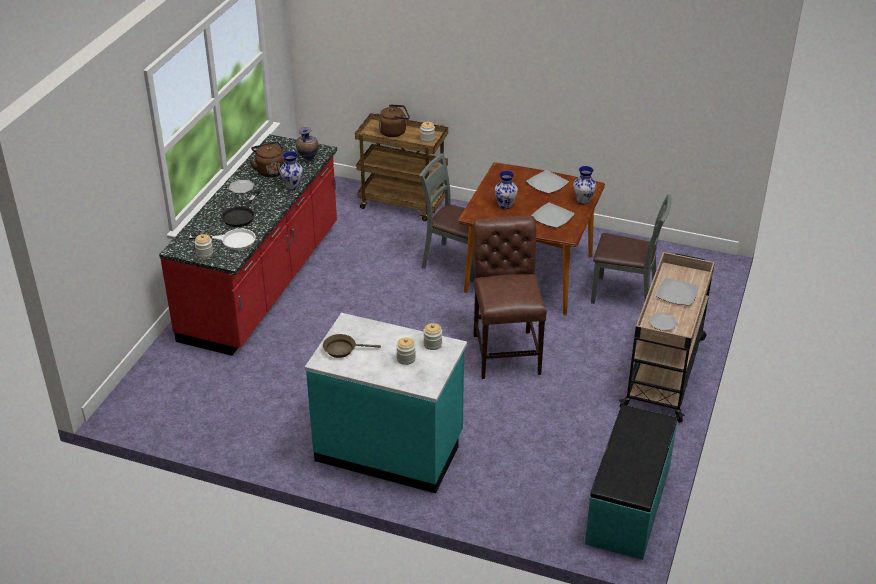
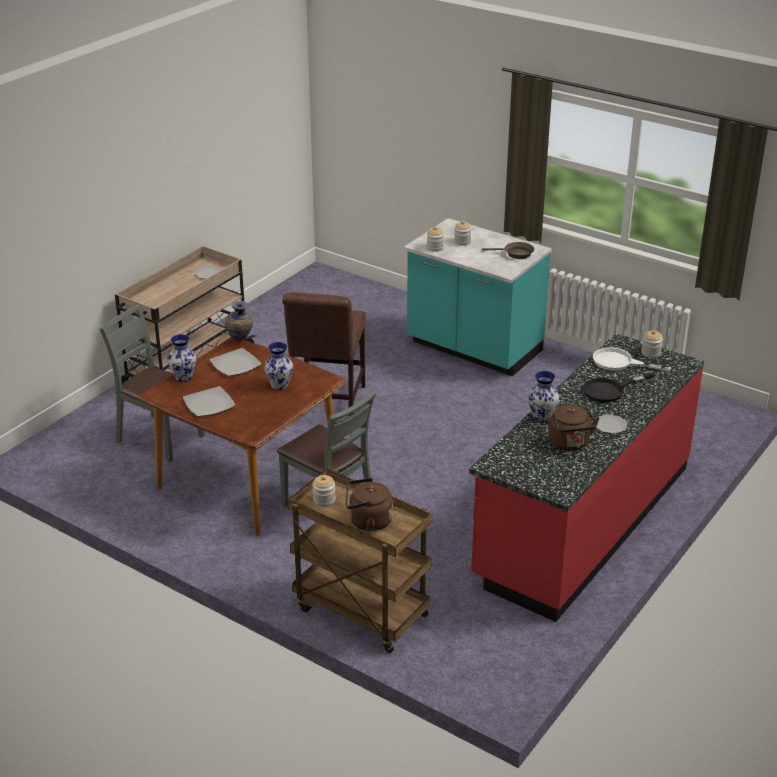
camera: 165 degrees left, 5 degrees down
(241, 215) = (609, 390): black frying pan -> black frying pan turned 150 degrees counterclockwise
(308, 160) = (515, 452): vase -> vase (240, 341)
(629, 505) = (296, 291): turquoise bench -> none
(677, 294) = (171, 291): plate -> none

